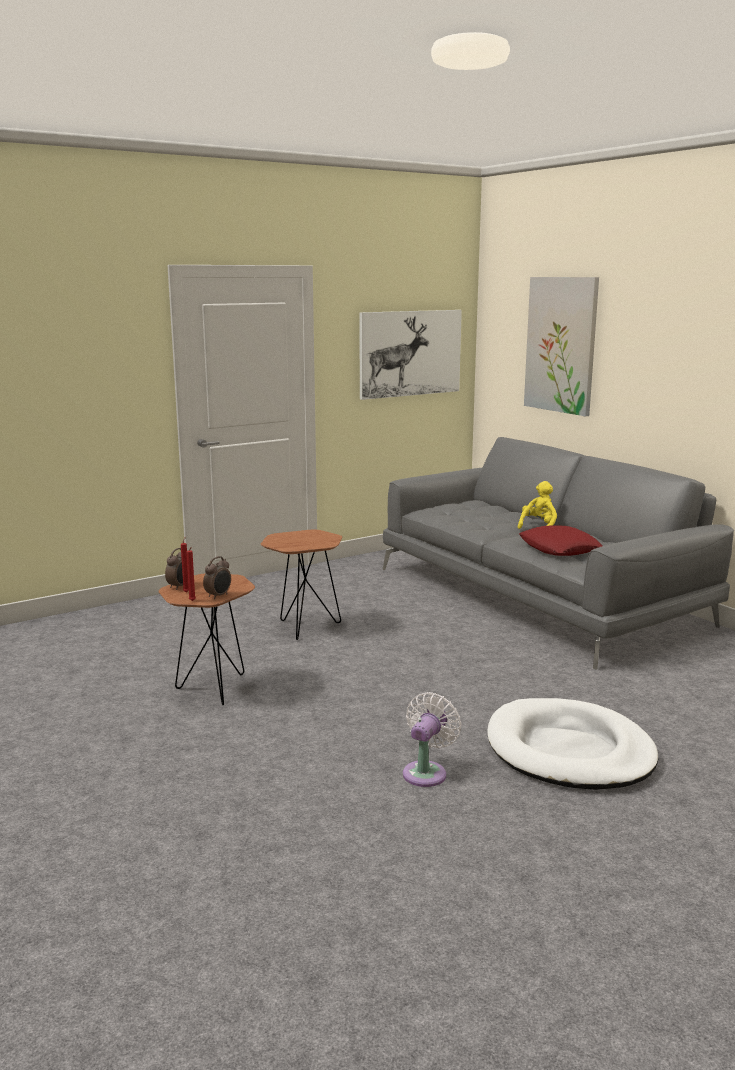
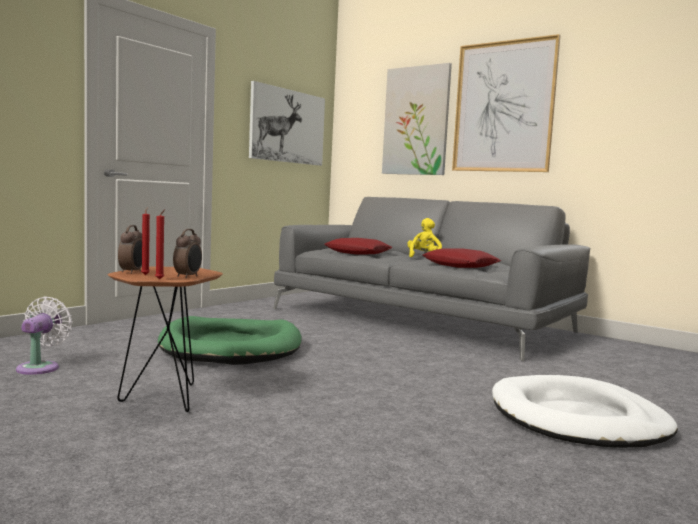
camera: 20 degrees left, 10 degrees down
(303, 628) = (231, 347): brown side table -> green dog bed
(426, 772) = (470, 450): white fan -> white fan (41, 367)
(468, 516) = (358, 252): none -> red pillow
(653, 339) = (503, 107): none -> picture

